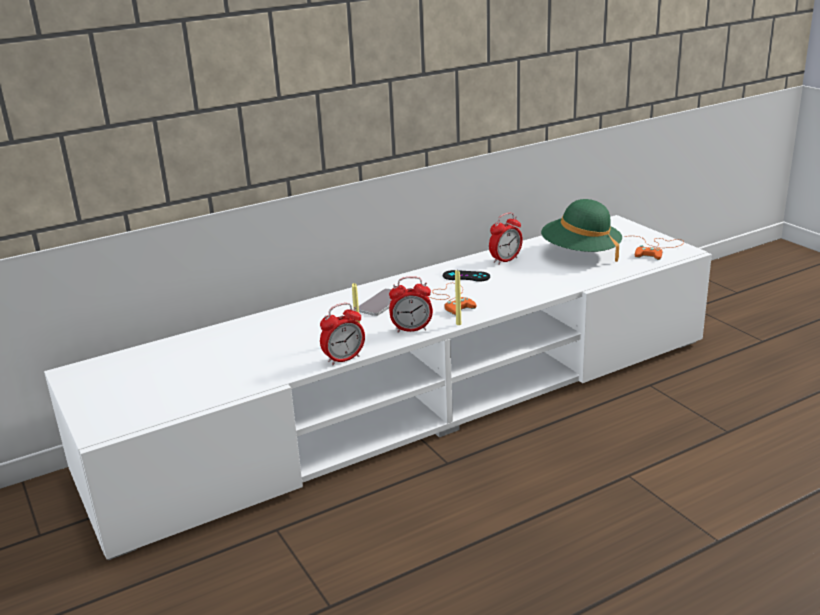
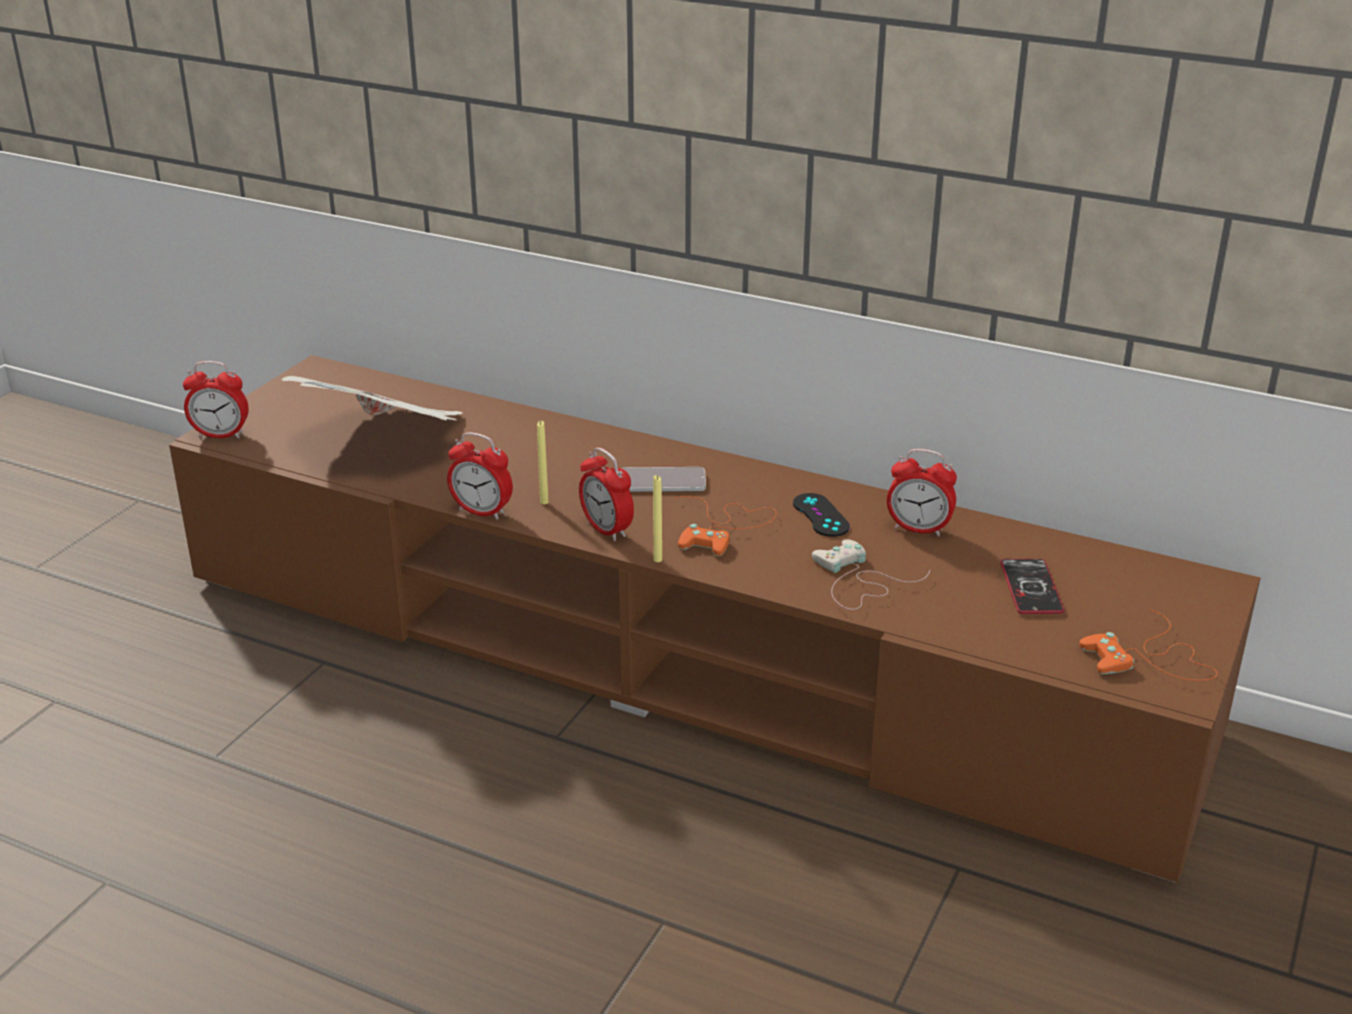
camera: 55 degrees right, 5 degrees up
(104, 428) = (221, 435): none -> alarm clock
(211, 370) = (385, 441): none -> newspaper
(416, 402) = (678, 654): white tv stand -> brown tv stand
(535, 284) = (858, 581): none -> white game controller
(580, 253) = (1031, 588): green hat -> phone

